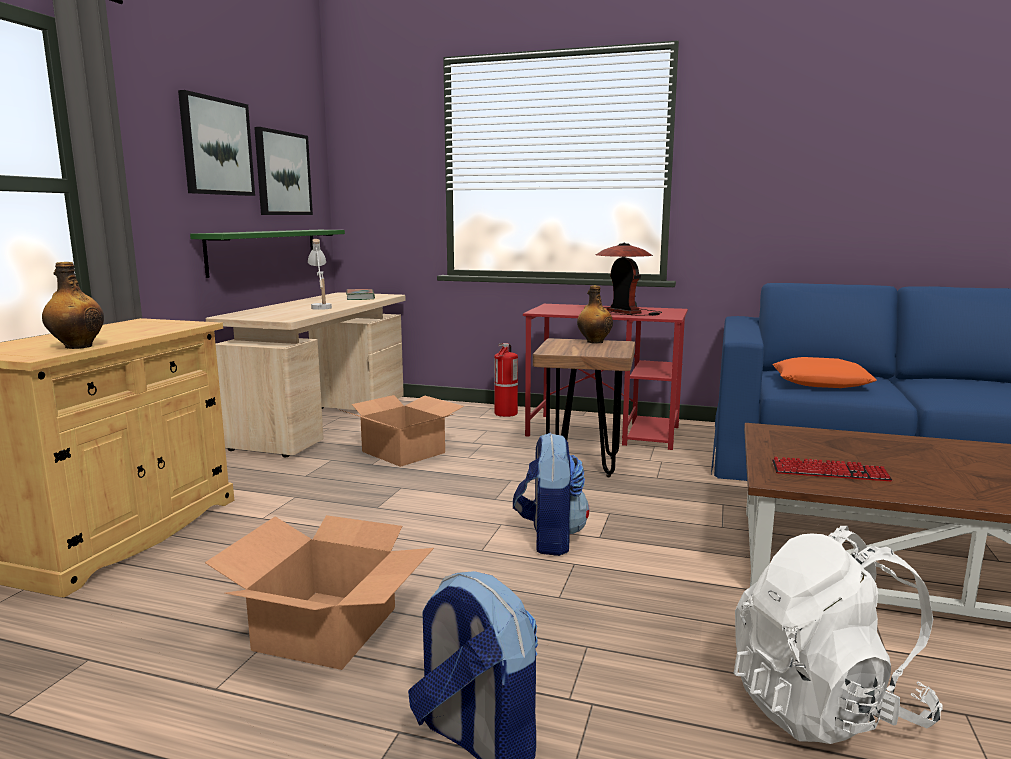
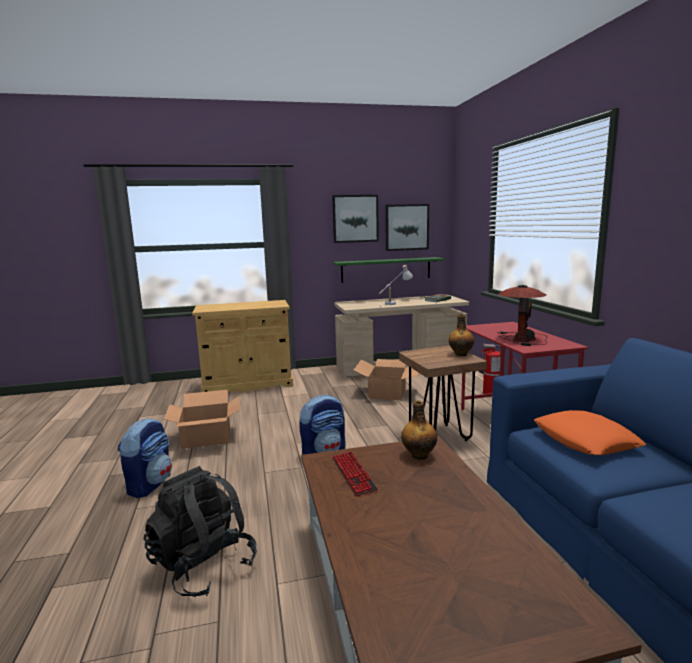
camera: 60 degrees right, 0 degrees up
(77, 346) = (220, 309): bottle -> bottle (419, 455)
(825, 707) = (203, 566): white backpack -> black backpack

